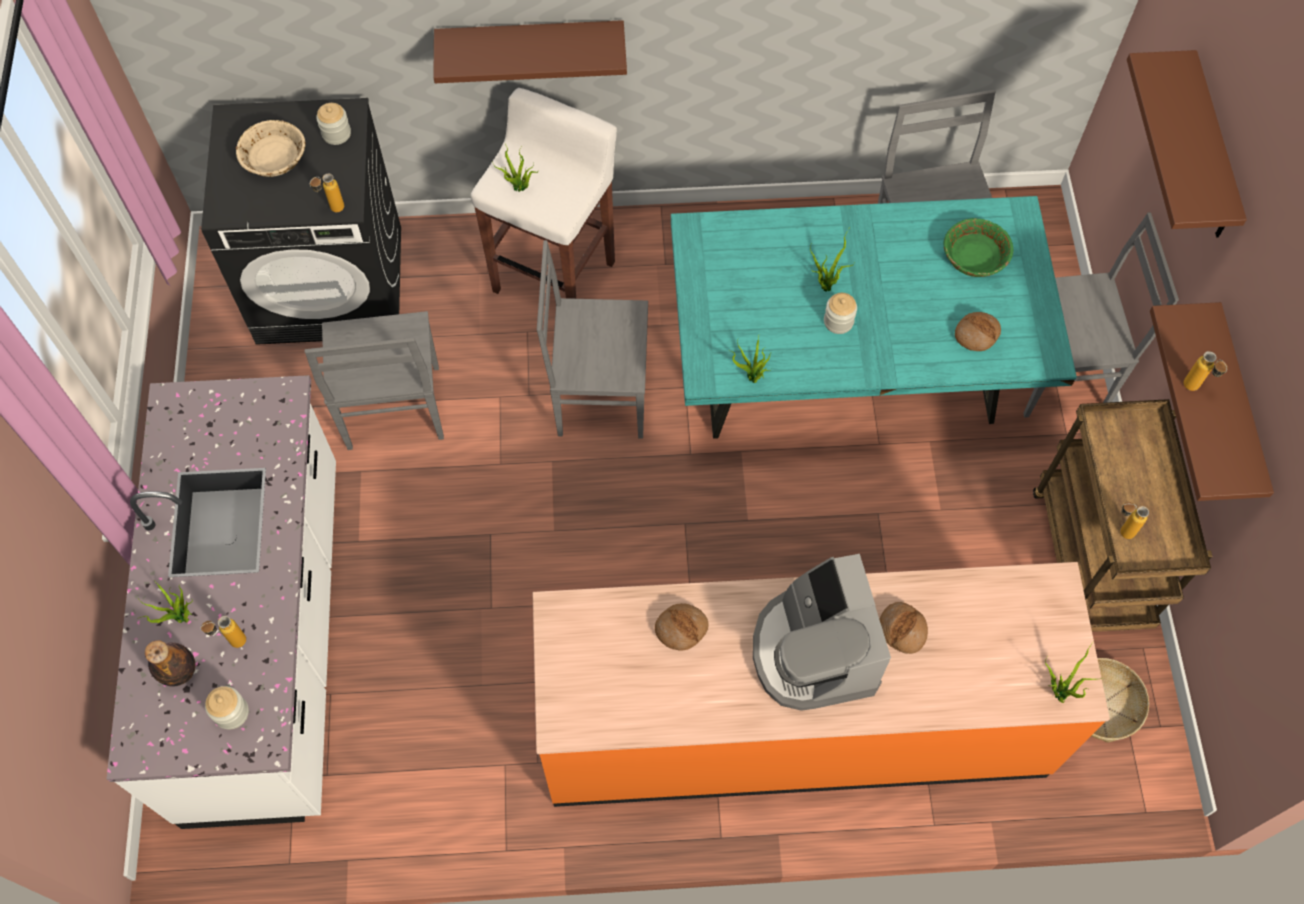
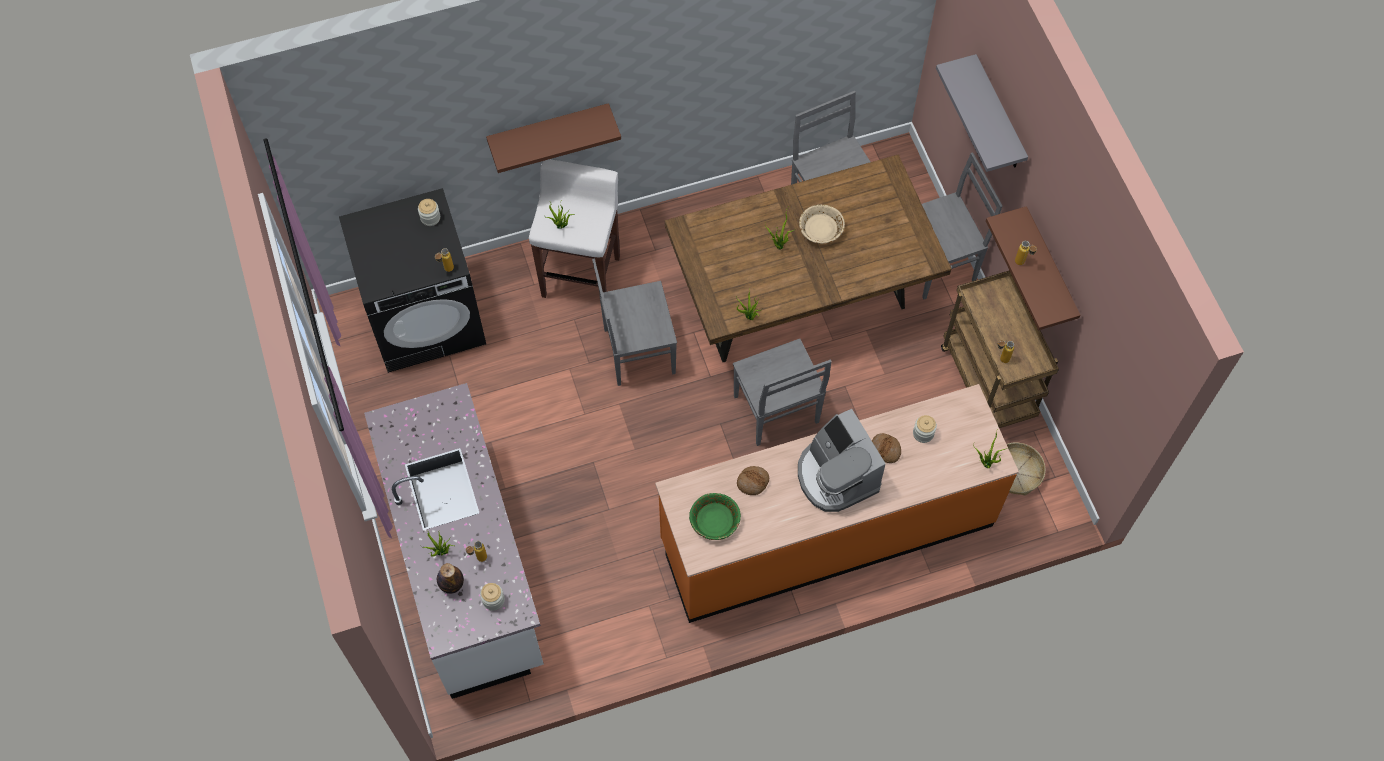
camera: 15 degrees left, 0 degrees up
(274, 158) = (394, 244): beige bowl -> beige bowl (821, 229)
(393, 411) = (500, 395): grey chair -> grey chair (777, 411)
(838, 321) = (793, 267): jar -> jar (923, 433)
(848, 378) = (801, 300): turquoise dining table -> brown dining table
(974, 257) = (868, 204): green bowl -> green bowl (714, 521)
(976, 334) = (882, 255): bread -> none
(1210, 152) = (998, 116): brown shelf -> grey shelf

